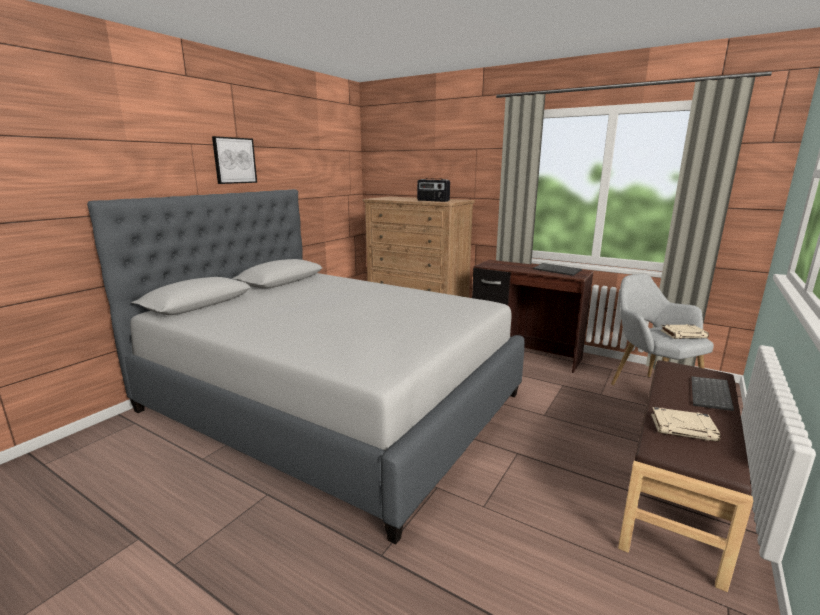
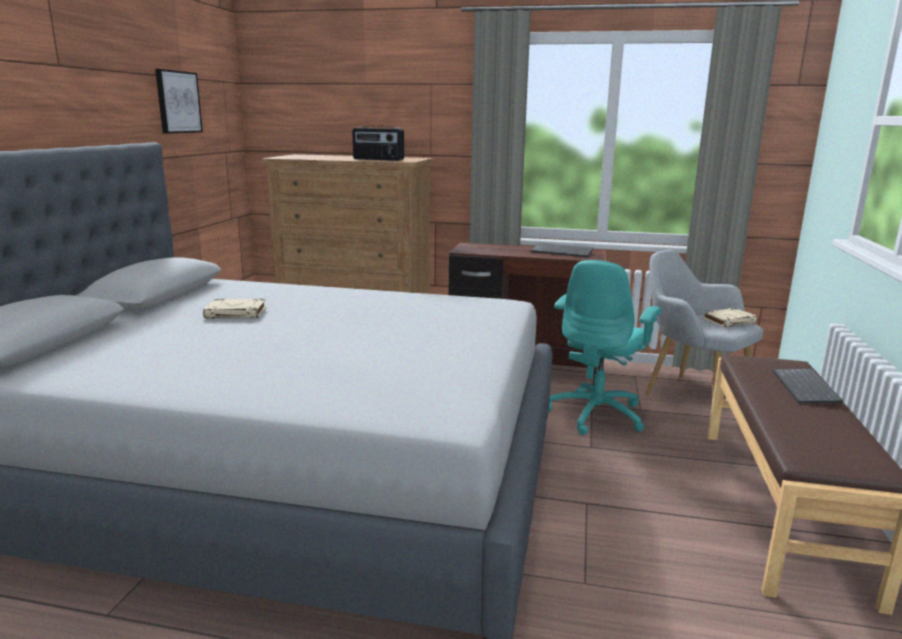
camera: 20 degrees left, 0 degrees up
(234, 160) = (56, 91): picture -> picture (177, 102)
(563, 392) = (597, 414): none -> turquoise office chair
(683, 428) = (809, 431): beige book -> beige book (237, 313)

